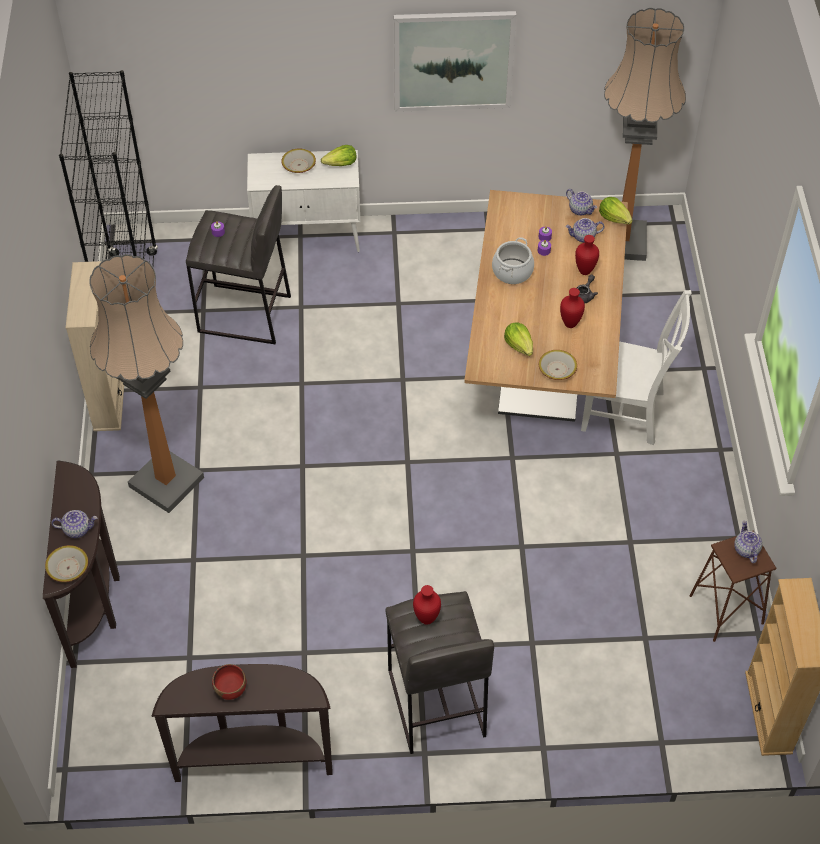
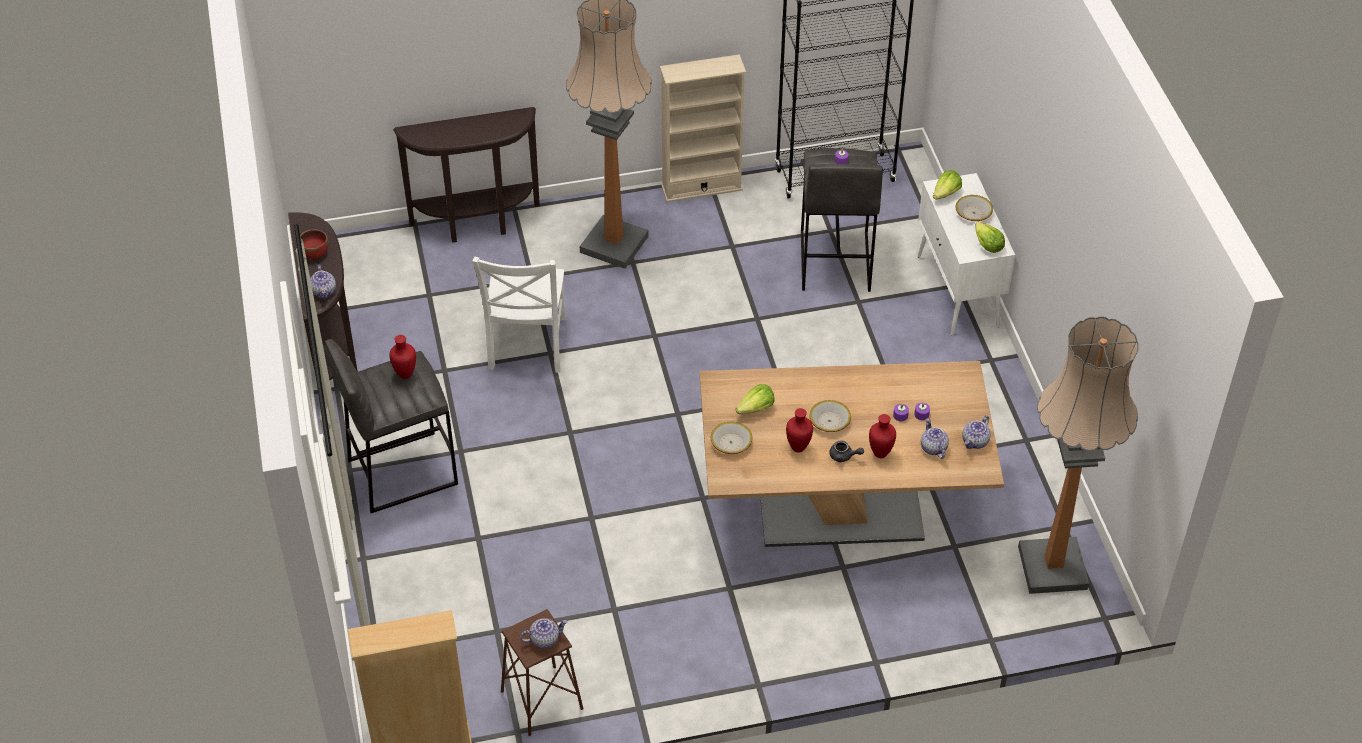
camera: 80 degrees right, 5 degrees down
(68, 568) = (423, 136): bowl -> bowl (829, 421)
(77, 529) = (463, 133): teapot -> teapot (324, 291)
(453, 60) = (1070, 239): picture -> none
(512, 271) = (860, 392): cooking pot -> none
(614, 218) = (973, 473): lettuce -> lettuce (946, 194)
(626, 413) = (789, 592): white chair -> white chair (527, 346)

